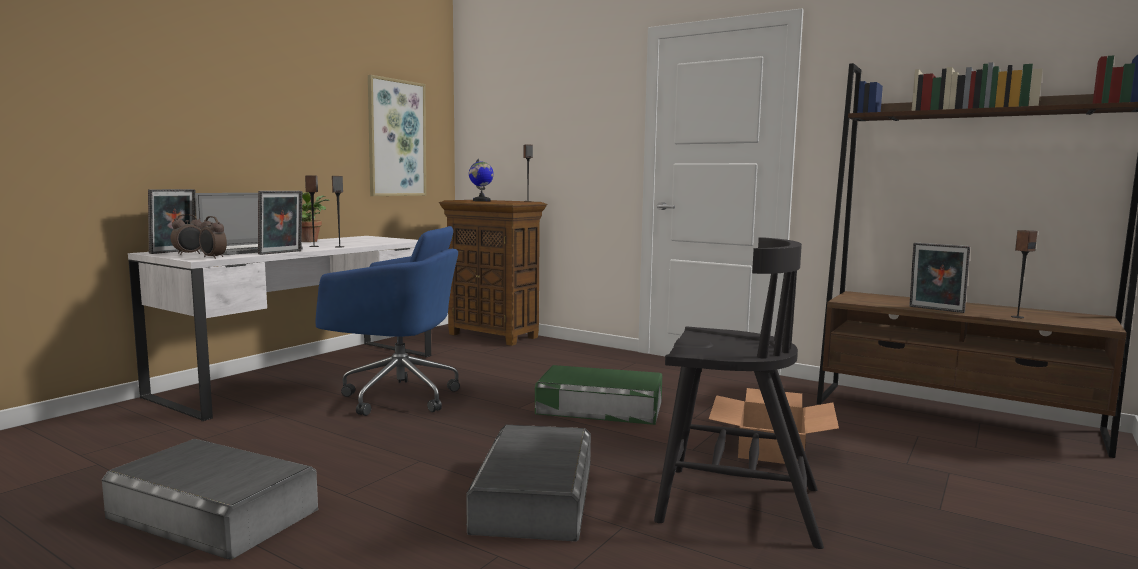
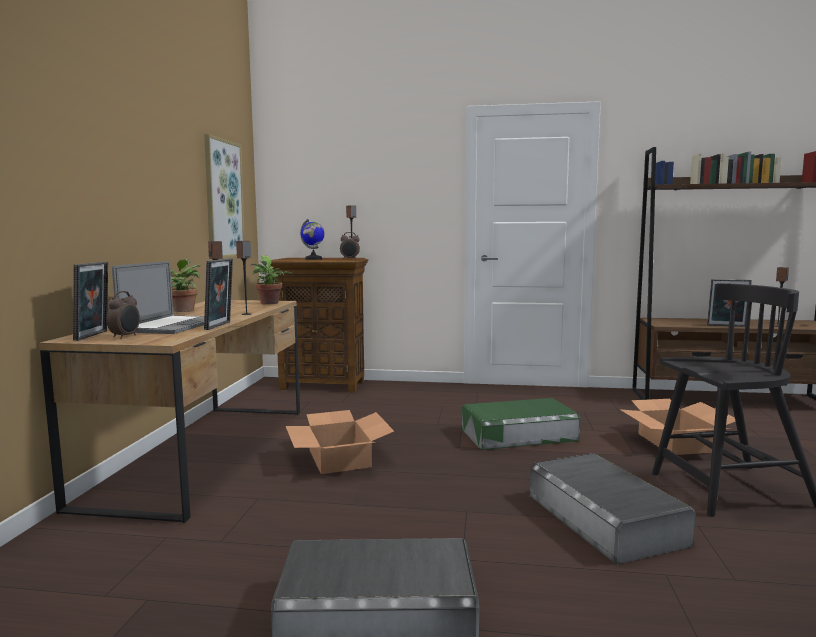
camera: 25 degrees left, 0 degrees up
(213, 258) = (175, 338): alarm clock -> alarm clock (350, 259)
(302, 374) = (205, 452): white desk -> brown desk
(394, 398) = (339, 458): blue office chair -> cardboard box
(395, 241) = (270, 303): none -> potted plant

